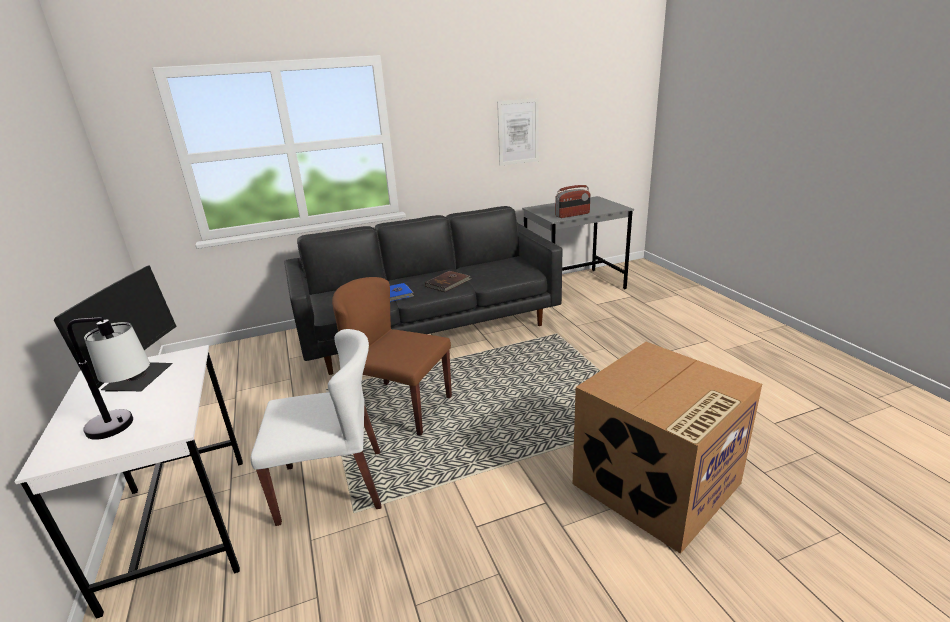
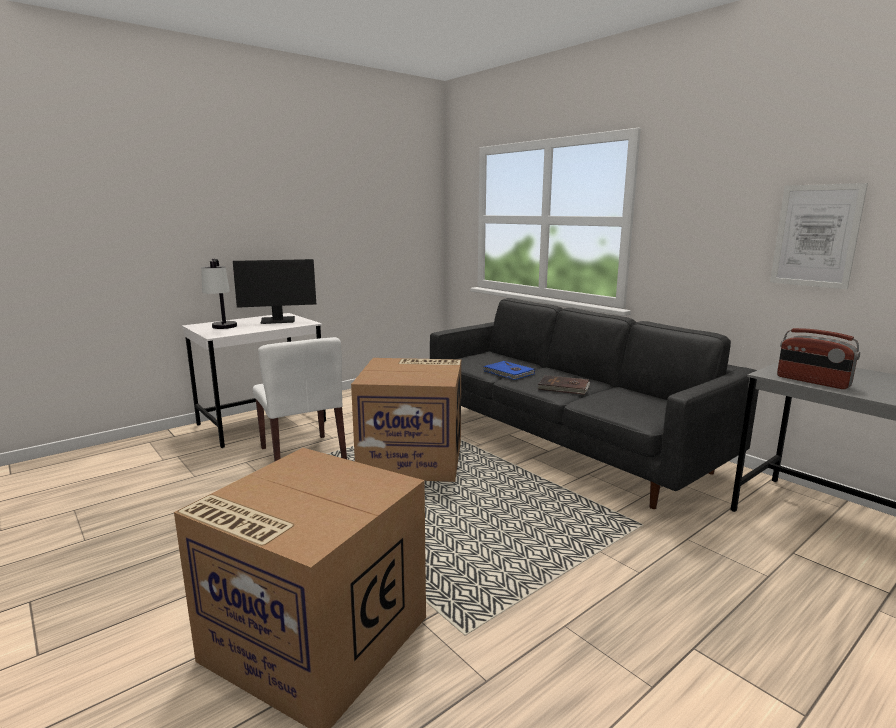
camera: 70 degrees right, 10 degrees down
(400, 407) = (413, 459): brown chair -> cardboard box

